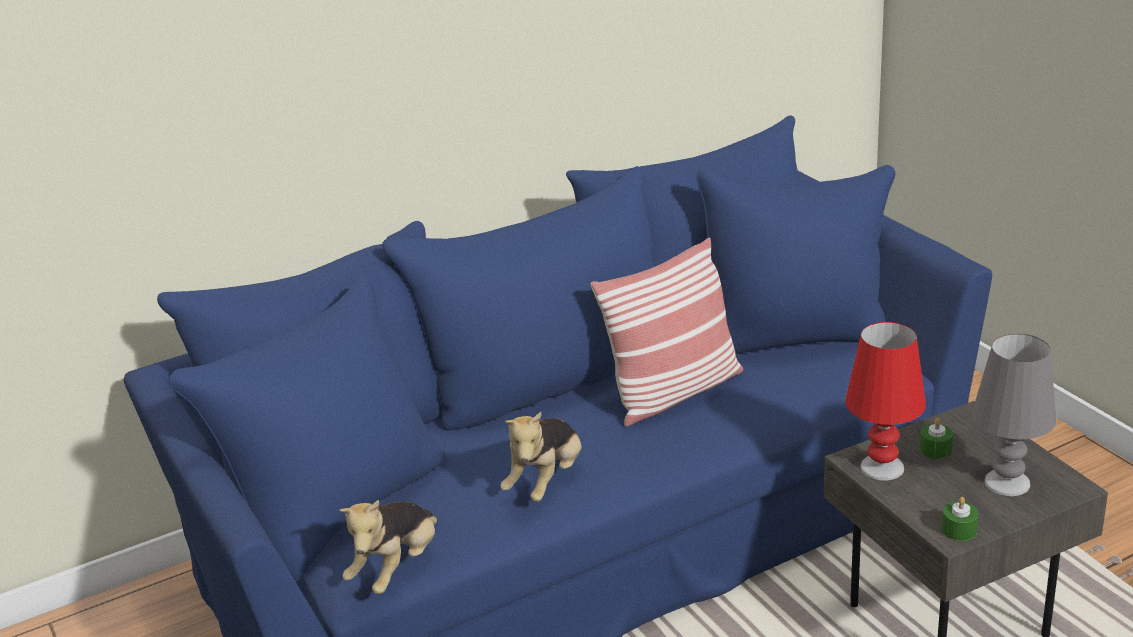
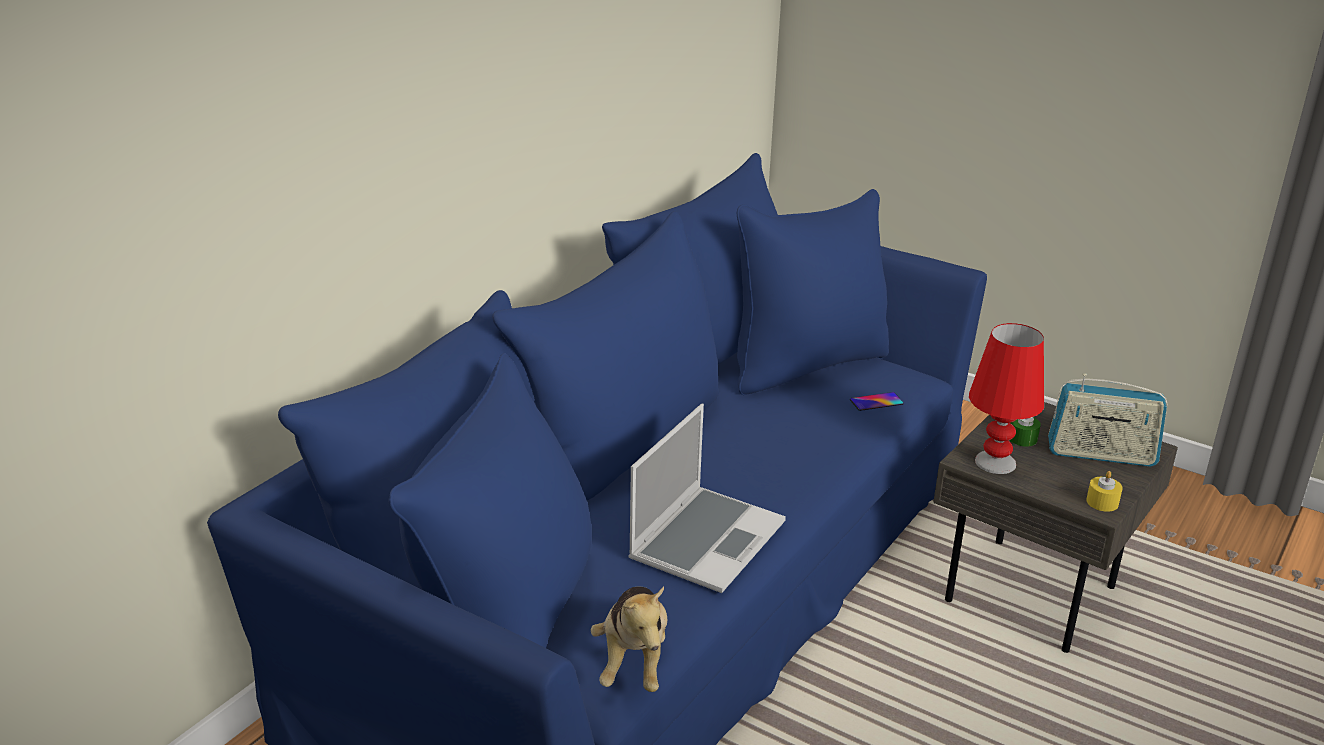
camera: 30 degrees left, 0 degrees up
(546, 481) = (706, 540): plush toy -> laptop
(674, 392) = (750, 432): pillow -> none
(824, 386) = (876, 402): none -> phone
(959, 530) = (1102, 502): green candle -> yellow candle
(1007, 482) = (1101, 454): grey table lamp -> radio

